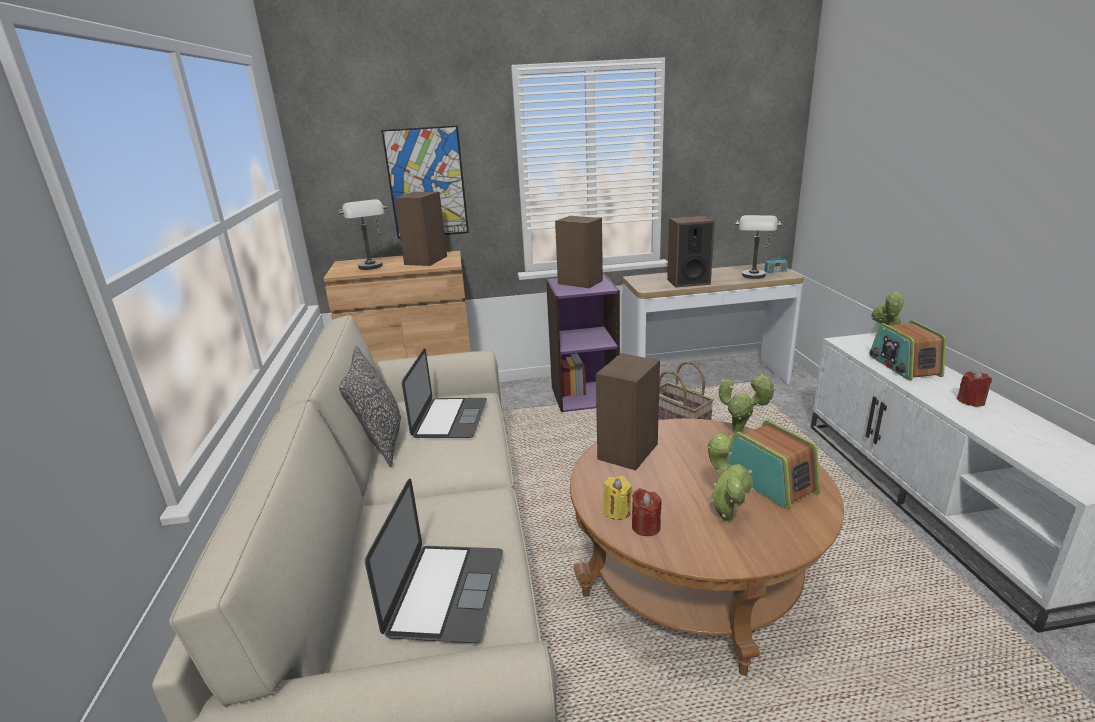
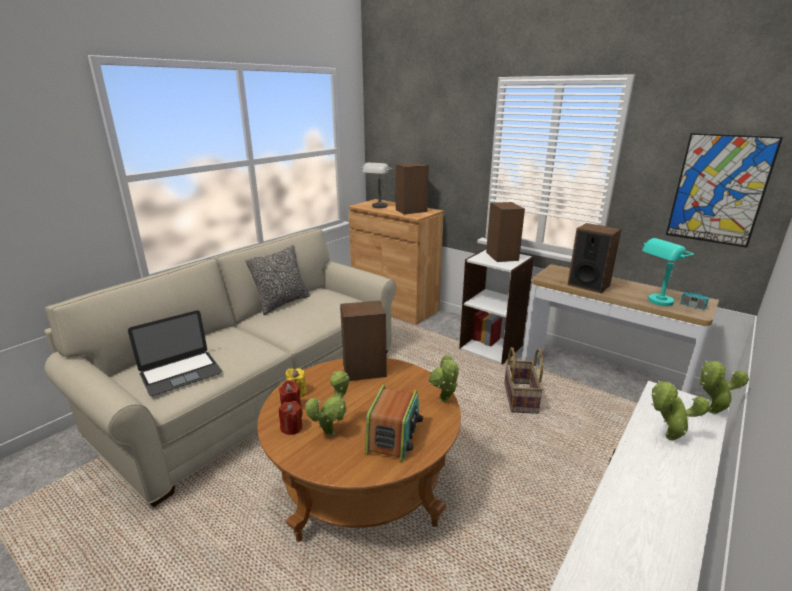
camera: 45 degrees right, 0 degrees up
(427, 183) = (432, 158): picture -> picture (719, 190)
(450, 418) = (325, 307): laptop -> none
(584, 396) = (491, 347): purple bookcase -> white bookcase
(754, 278) = (655, 303): grey table lamp -> turquoise table lamp
(903, 366) = (667, 438): radio -> potted plant
(971, 401) = (656, 498): red candle -> red candle (291, 428)

